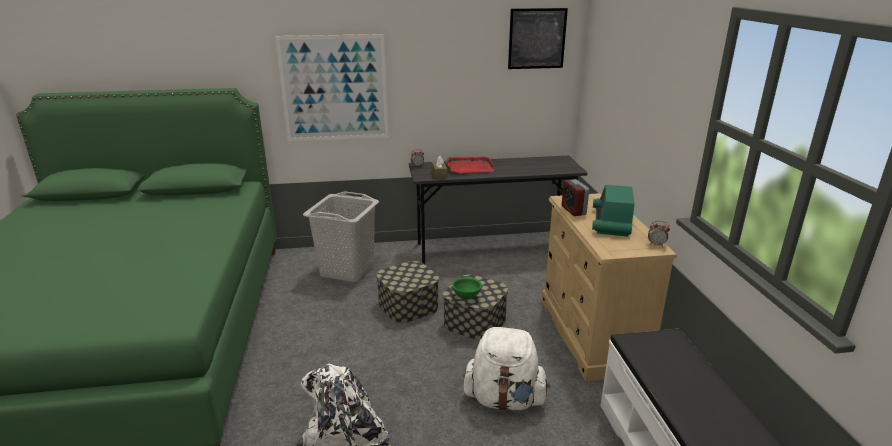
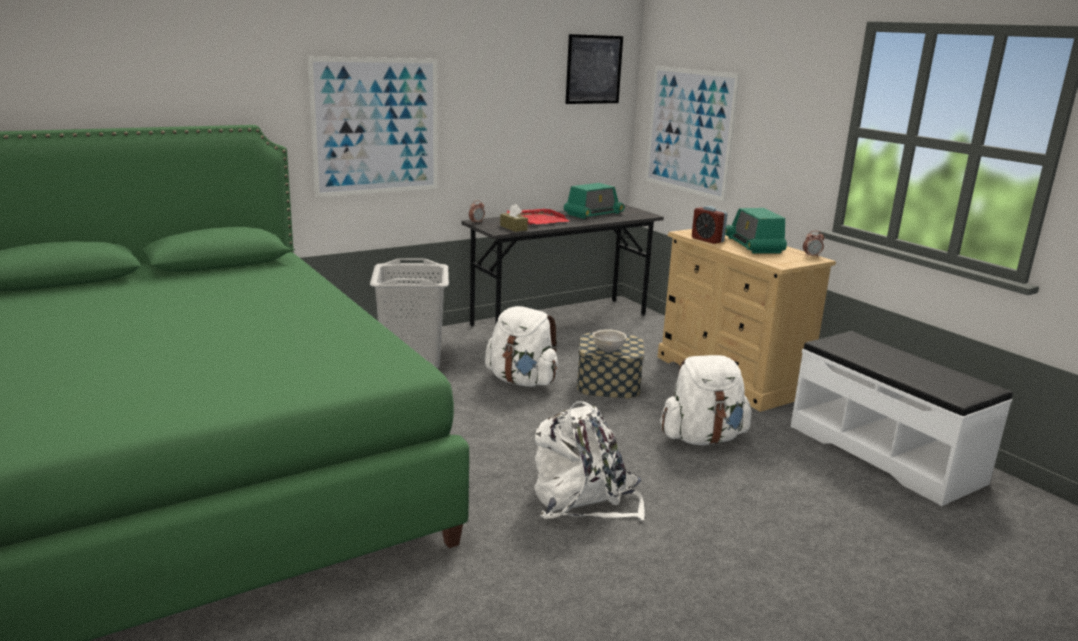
camera: 25 degrees left, 5 degrees down
(408, 305) = (522, 381): storage box -> white backpack
(466, 296) = (607, 350): green bowl -> grey bowl
(525, 164) = (593, 214): none -> radio
(609, 99) = (689, 131): none -> picture

